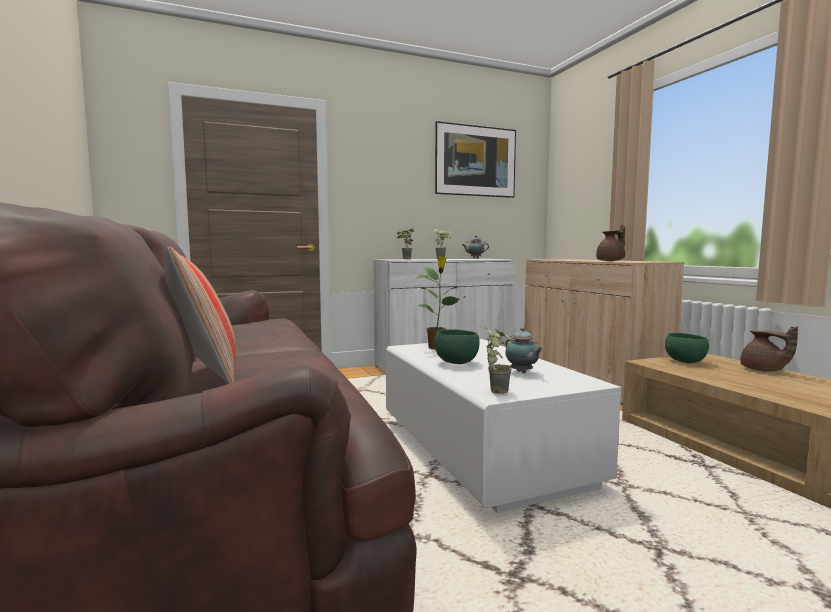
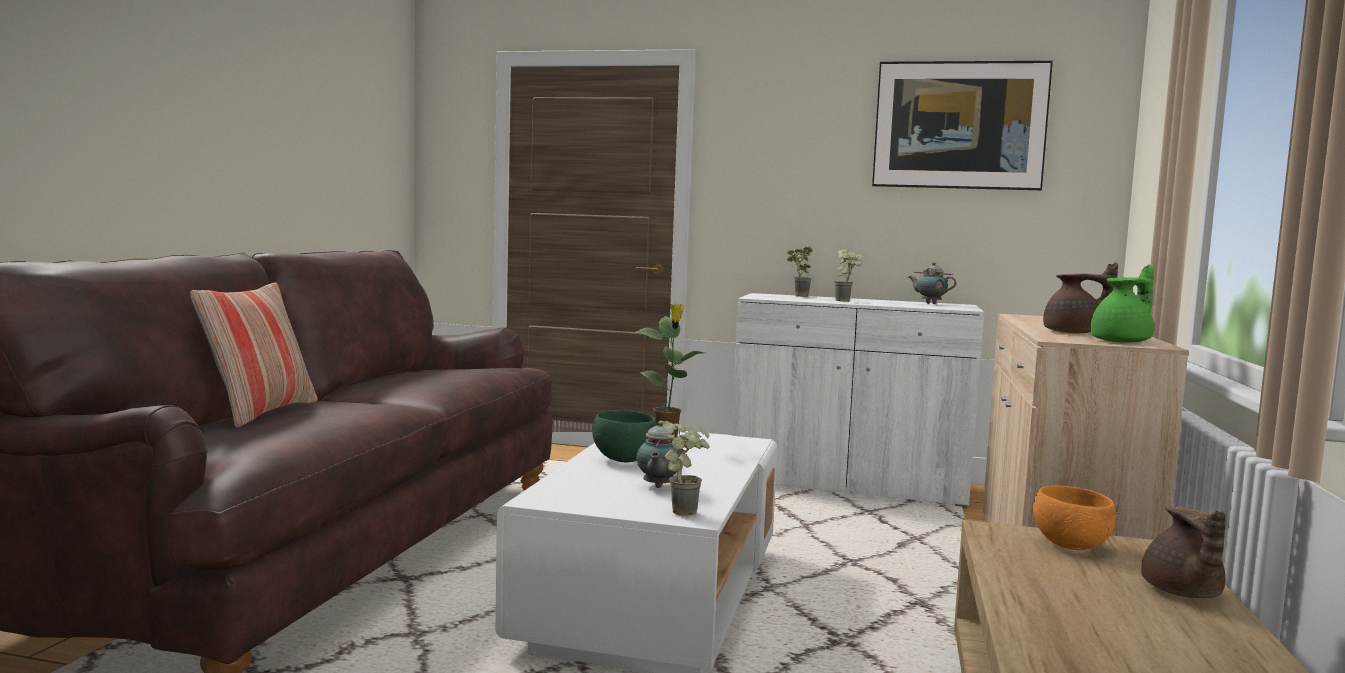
camera: 35 degrees right, 0 degrees up
(496, 390) = (559, 495): potted plant -> potted plant (686, 510)
(649, 261) = (1123, 342): none -> green teapot
(685, 362) = (1070, 546): green bowl -> orange bowl

